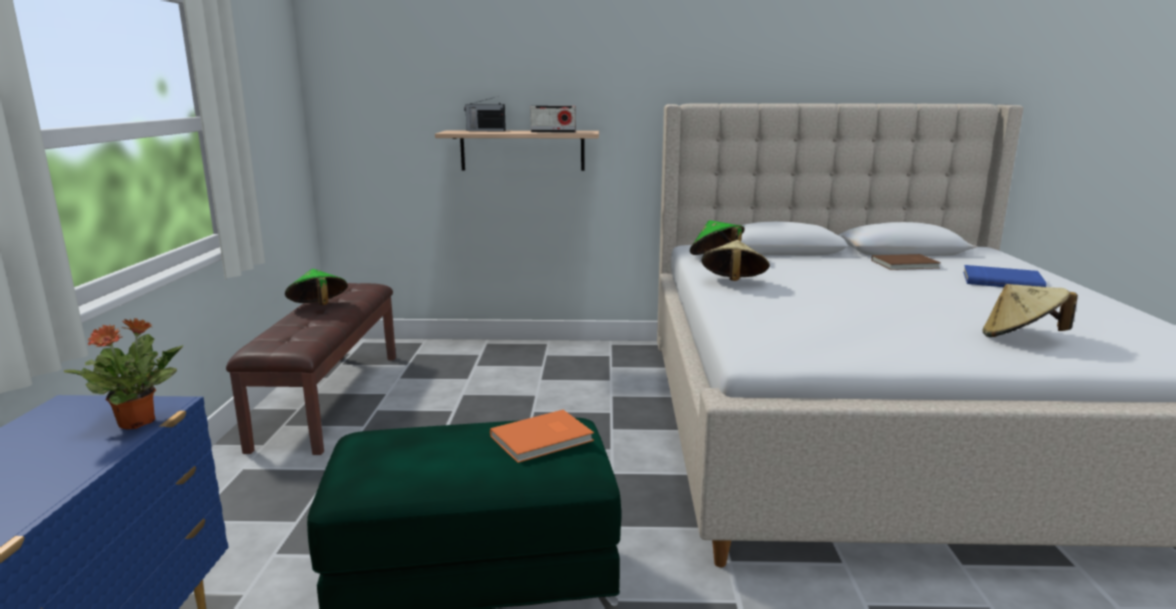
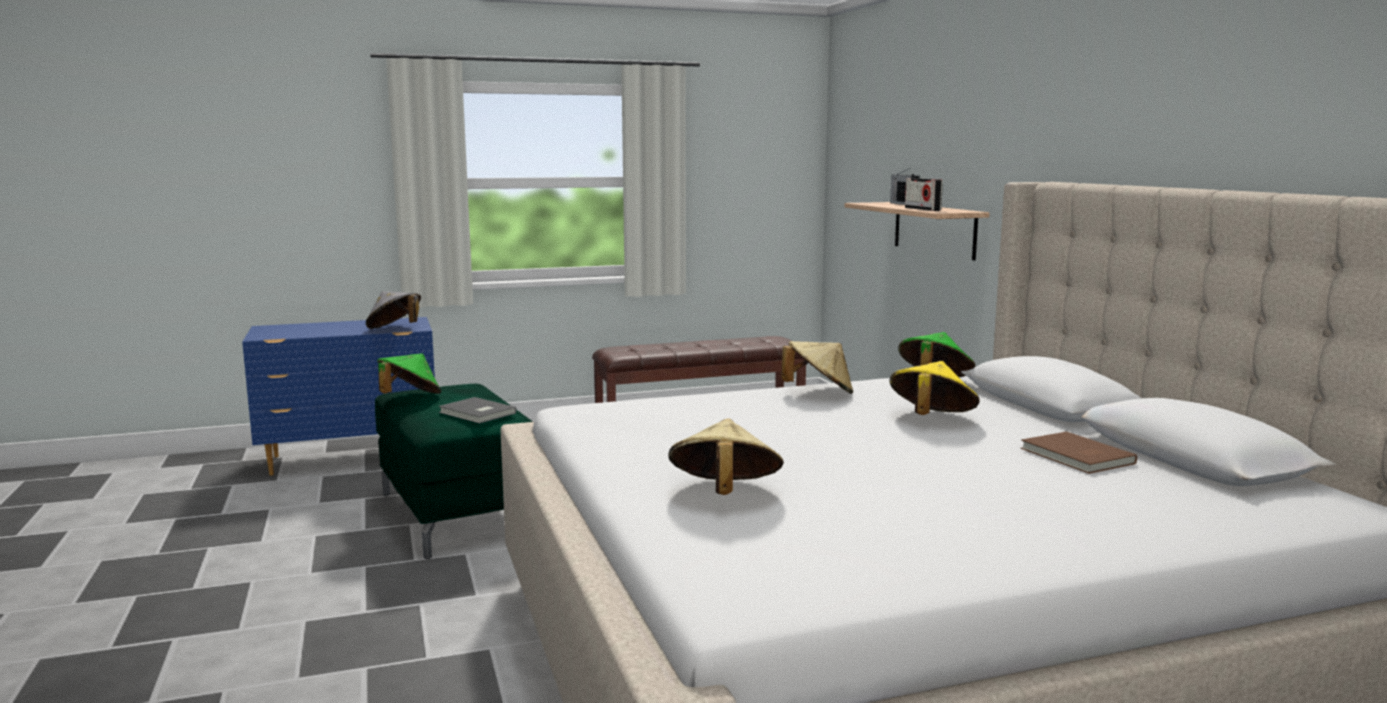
camera: 70 degrees right, 5 degrees down
(138, 422) = (395, 329): potted plant -> grey hat
(318, 307) = (709, 343): green hat -> green hat (410, 397)
(544, 439) = (476, 413): orange book -> grey book
(819, 273) = (931, 419): none -> yellow hat
(1002, 281) = (1058, 504): blue book -> none

